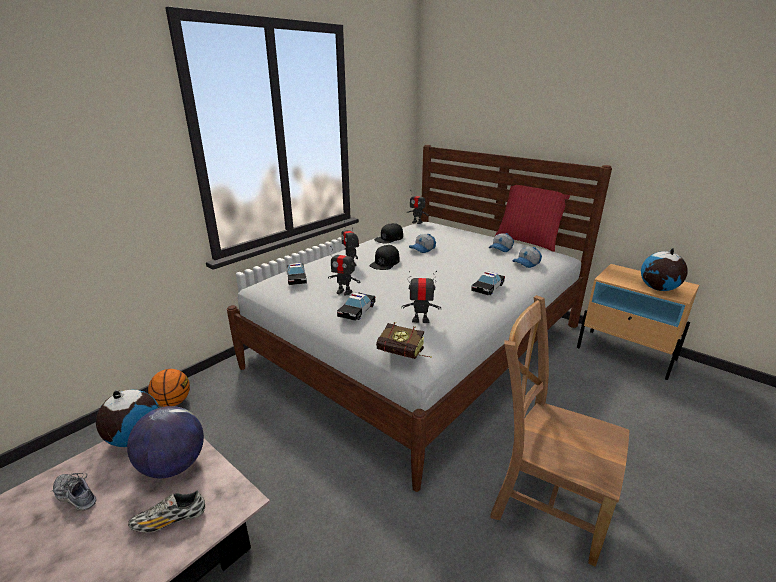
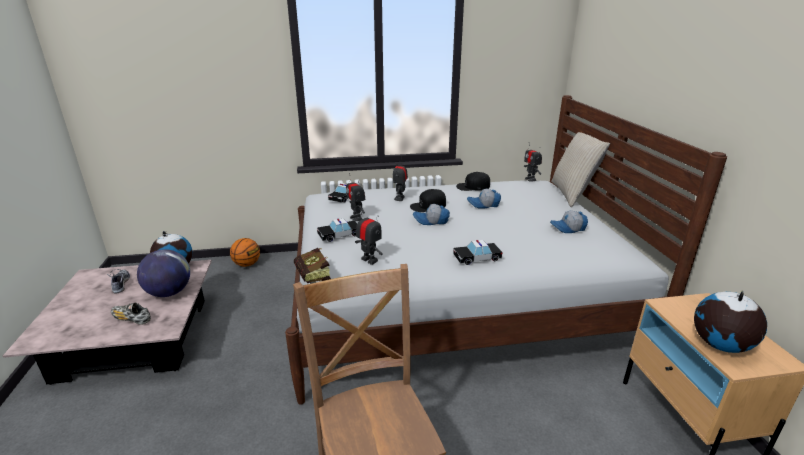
camera: 40 degrees right, 0 degrees up
(460, 226) = (572, 194): none -> beige pillow
(526, 263) = (568, 251): cap -> cap (431, 221)
(528, 241) = (625, 232): red pillow -> none

